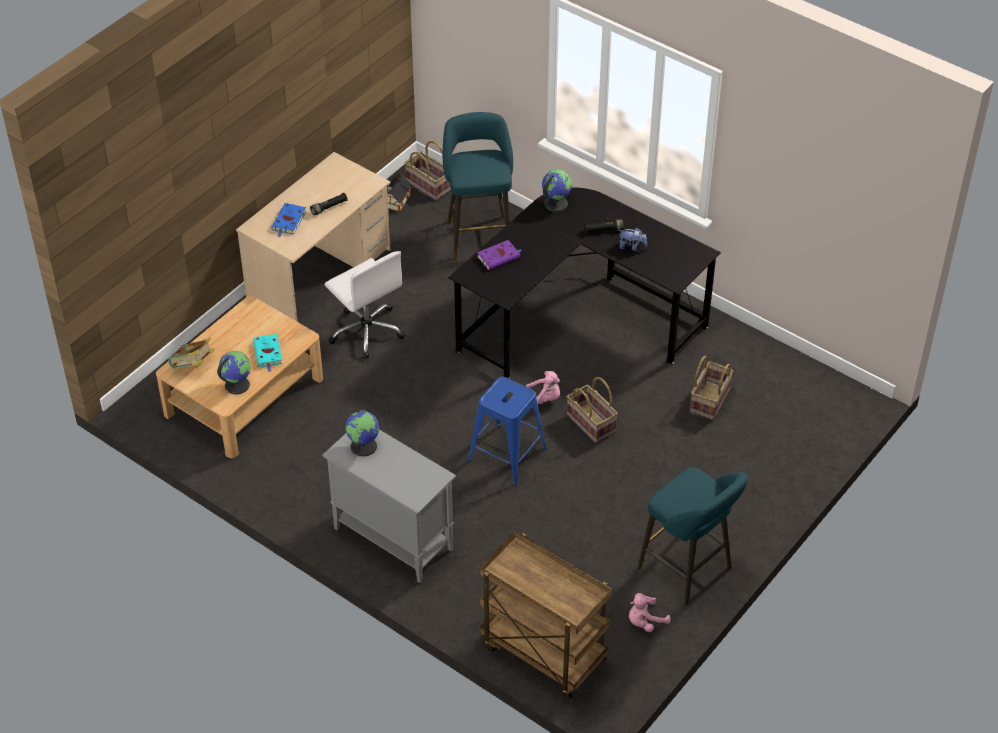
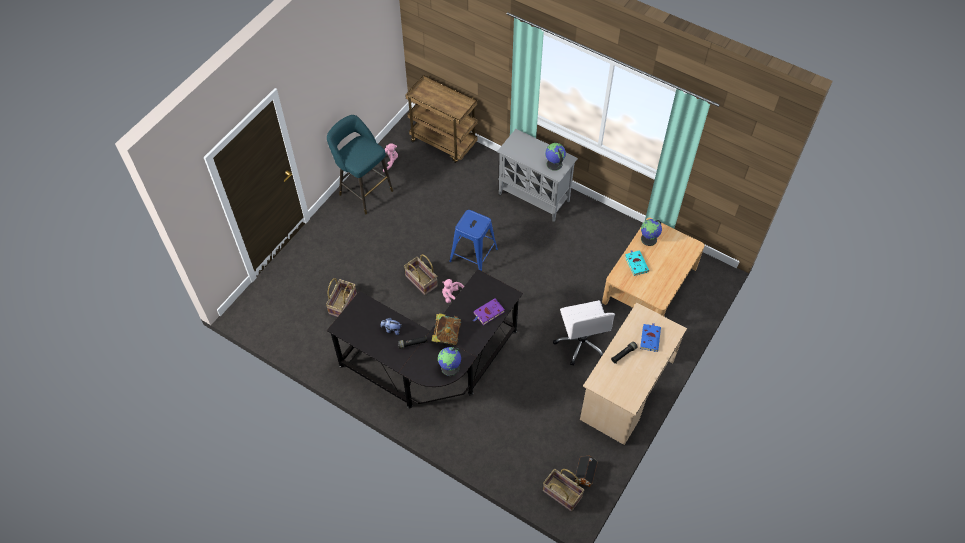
camera: 175 degrees right, 10 degrees up
(193, 366) = (682, 250): book -> book (446, 335)
(366, 331) = (581, 343): white office chair -> white office chair turned 150 degrees counterclockwise
(479, 234) = (513, 442): turquoise stool -> none

